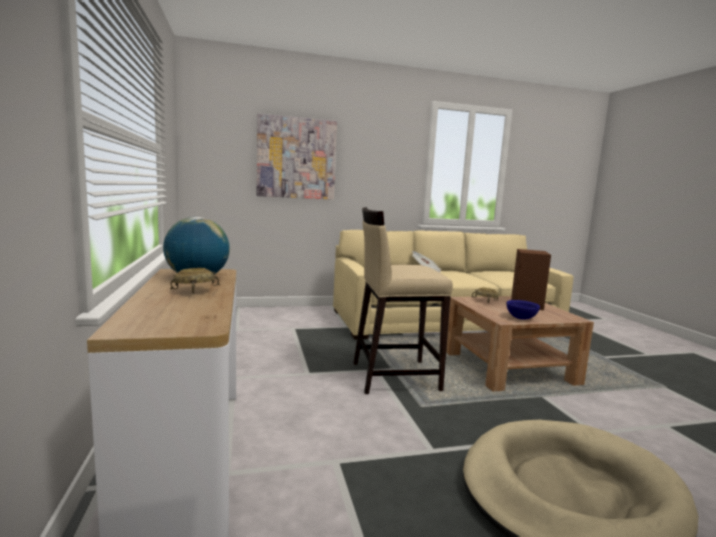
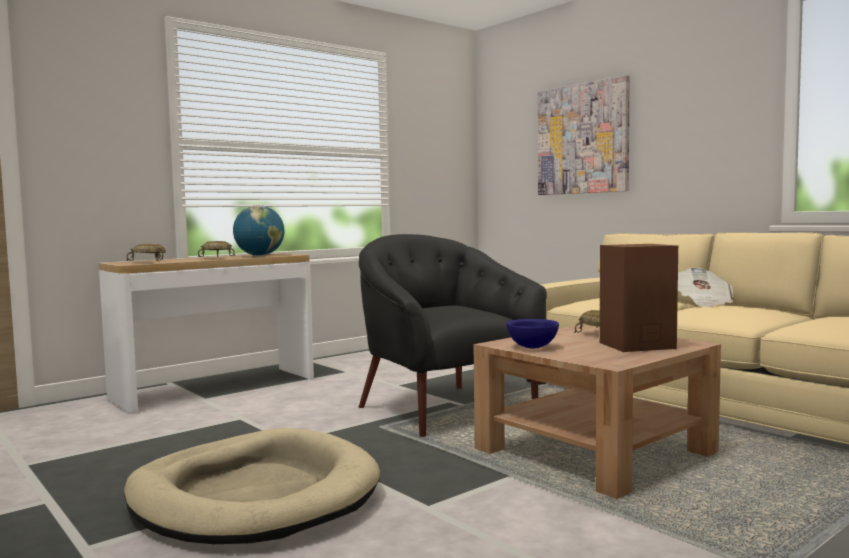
camera: 65 degrees right, 5 degrees down
(180, 317) = (149, 262): none -> beige bowl
(393, 376) = (444, 408): beige stool -> black armchair

